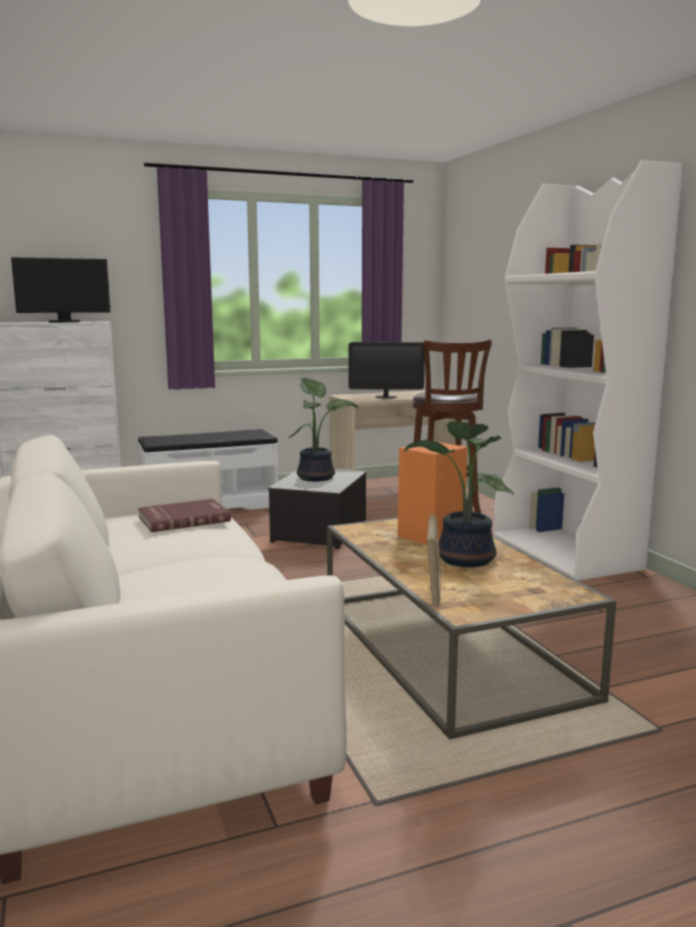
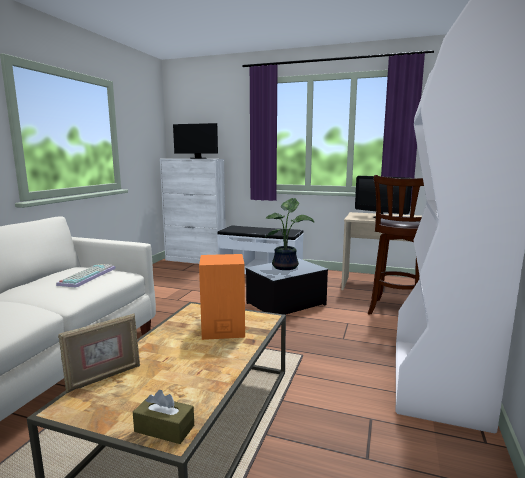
camera: 40 degrees right, 0 degrees up
(183, 518) = (87, 276): red book -> keyboard
(462, 560) = (188, 359): potted plant -> none
(563, 594) = (164, 428): none -> brown tissue box

